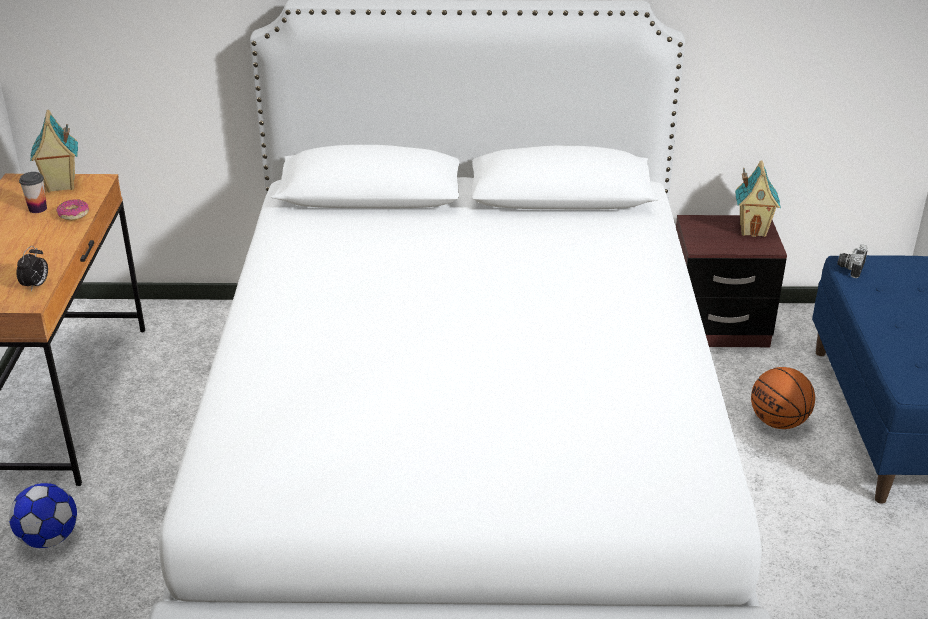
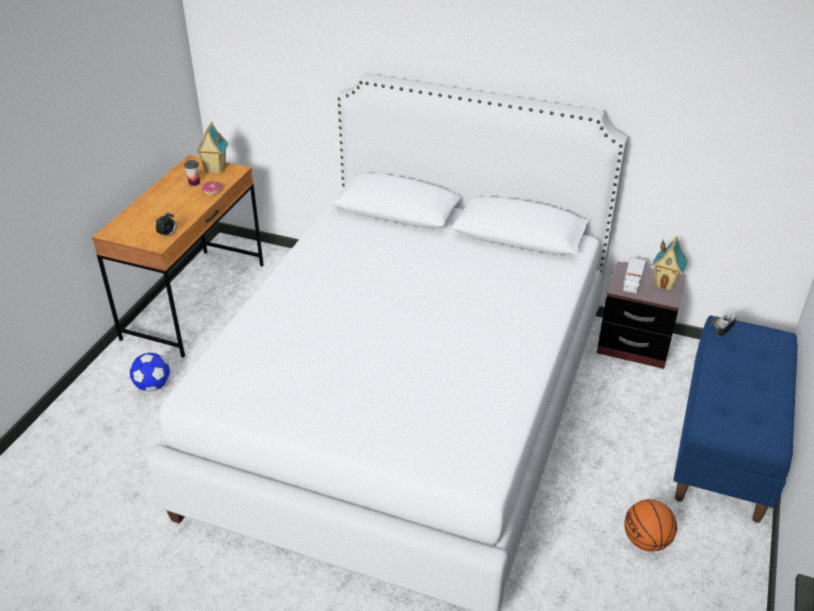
camera: 20 degrees right, 5 degrees up
(712, 236) = (632, 283): none -> toy truck
(778, 422) = (638, 424): basketball -> basketball (646, 540)

